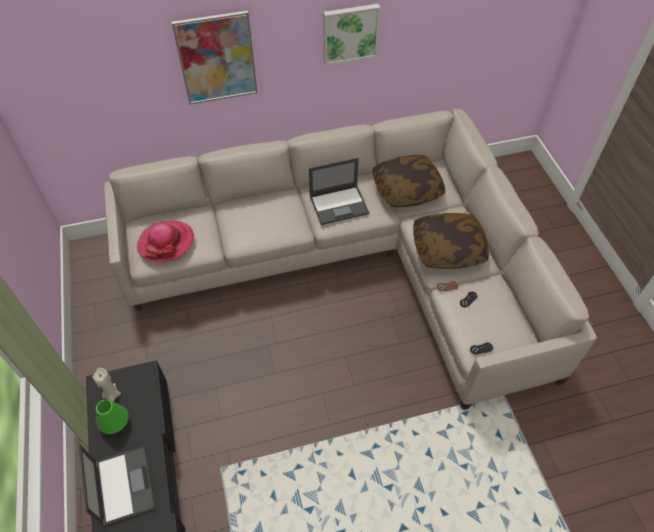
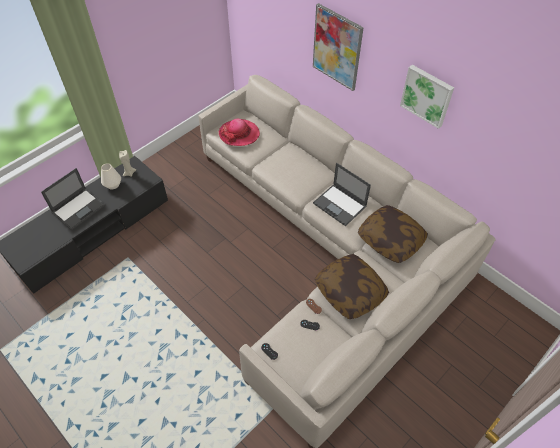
camera: 60 degrees right, 0 degrees up
(116, 423) = (113, 184): green vase -> white vase

